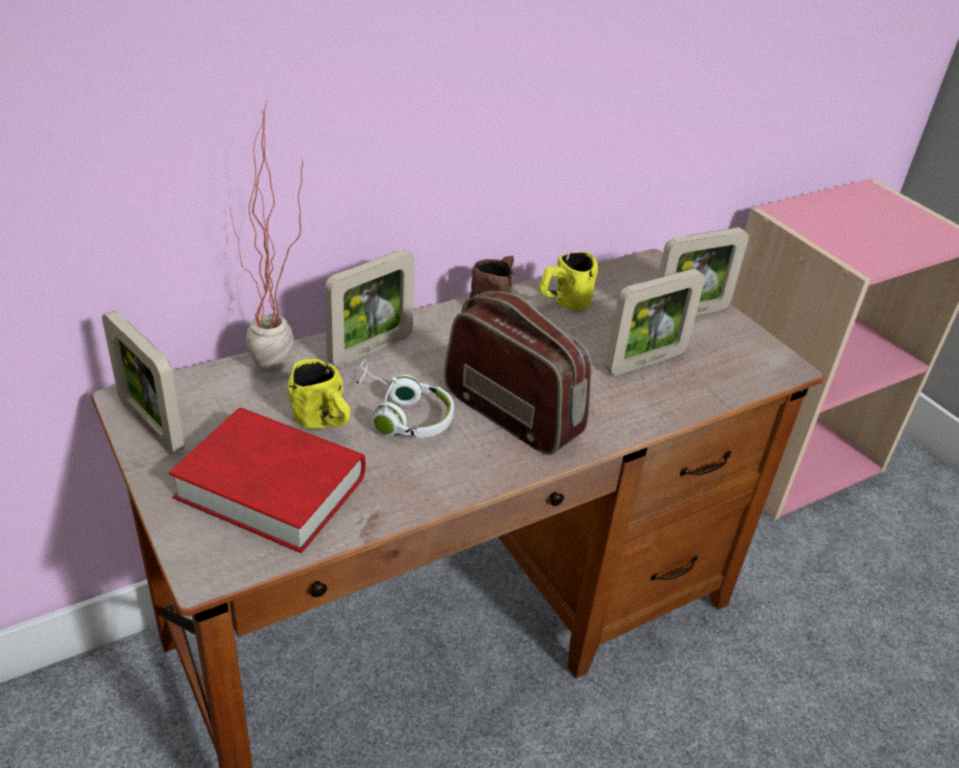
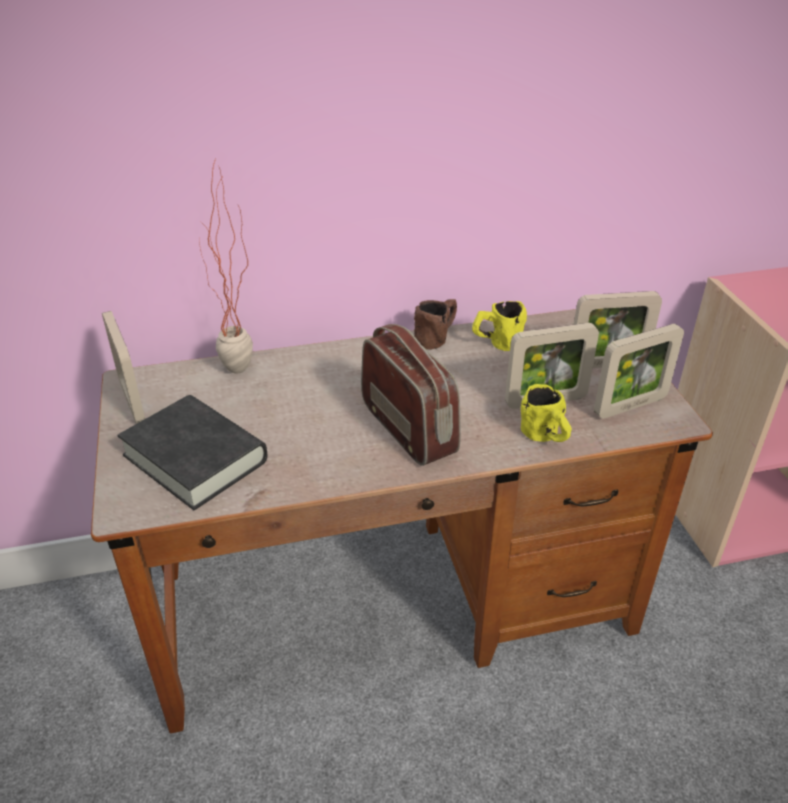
camera: 20 degrees right, 0 degrees up
(271, 487) = (195, 458): red book -> black book
(325, 423) = (257, 416): yellow mug -> yellow mug (546, 438)
(370, 349) = (319, 363): picture frame -> picture frame (630, 406)
(401, 414) = (318, 417): white headphones -> none

